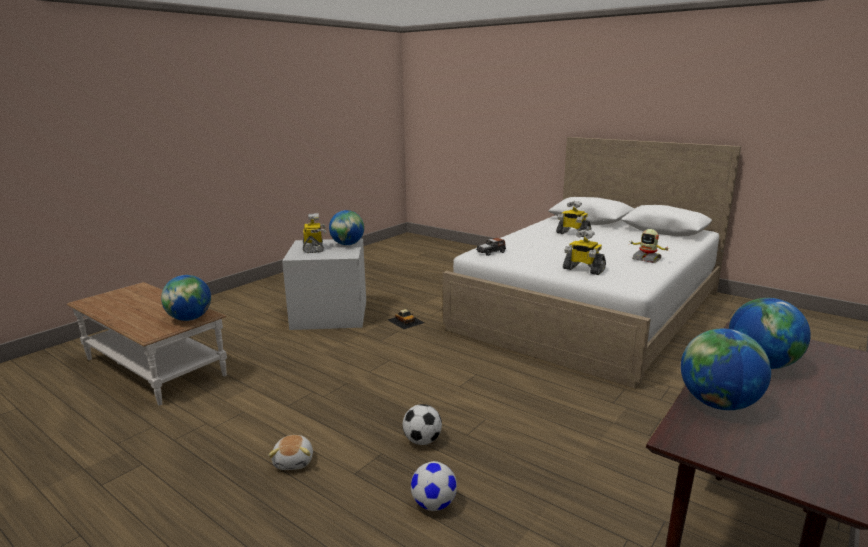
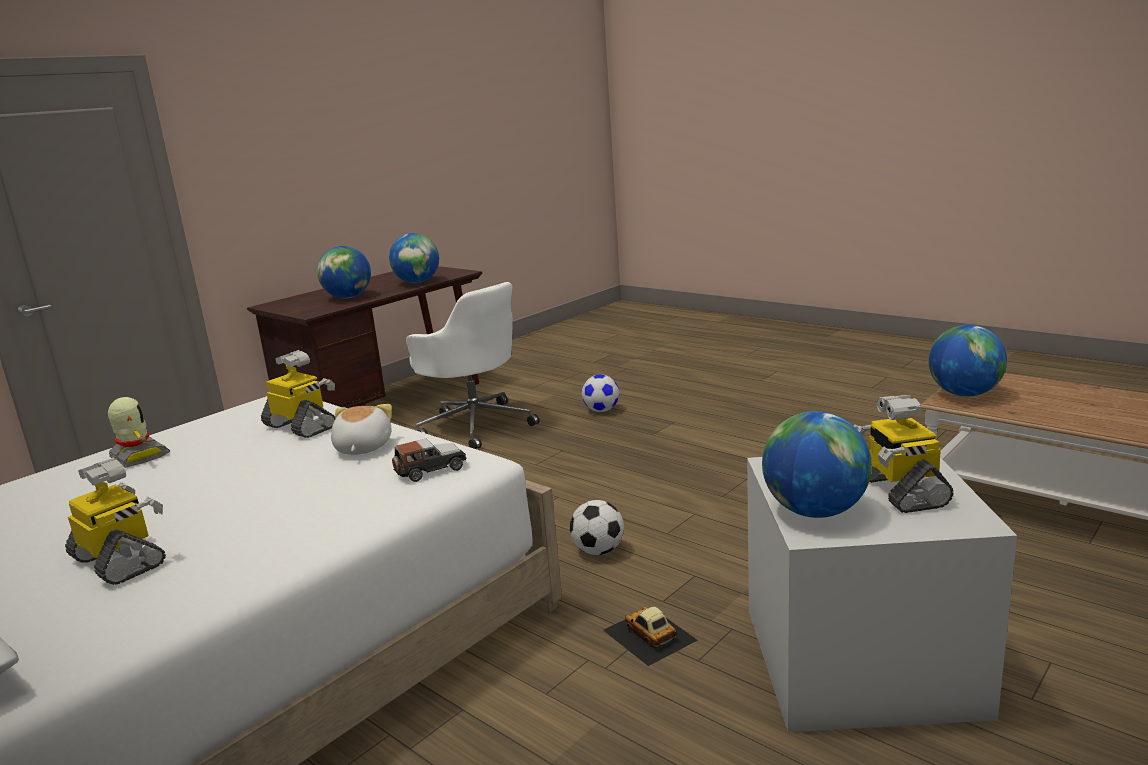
camera: 175 degrees left, 0 degrees up
(294, 461) = (736, 426): plush toy -> plush toy (361, 448)
(422, 441) = (610, 444): football -> football (598, 551)
(578, 484) = (475, 425): none -> white office chair

